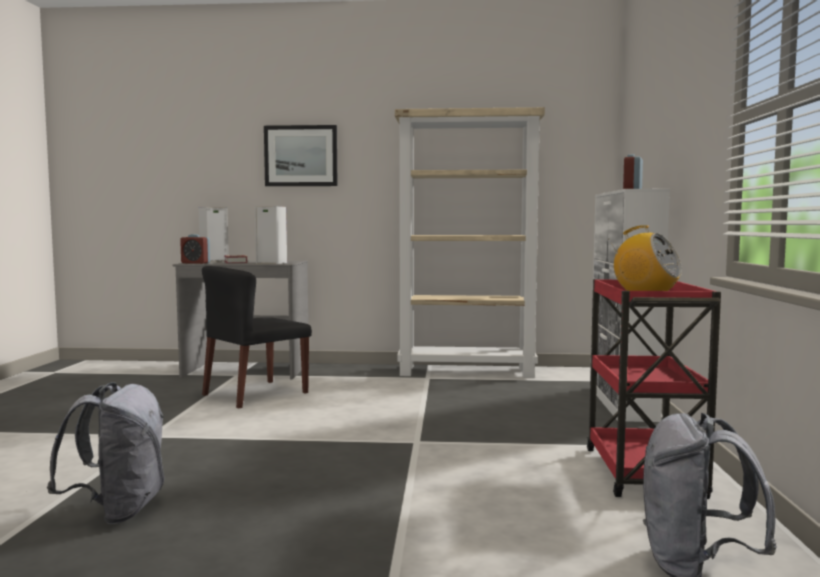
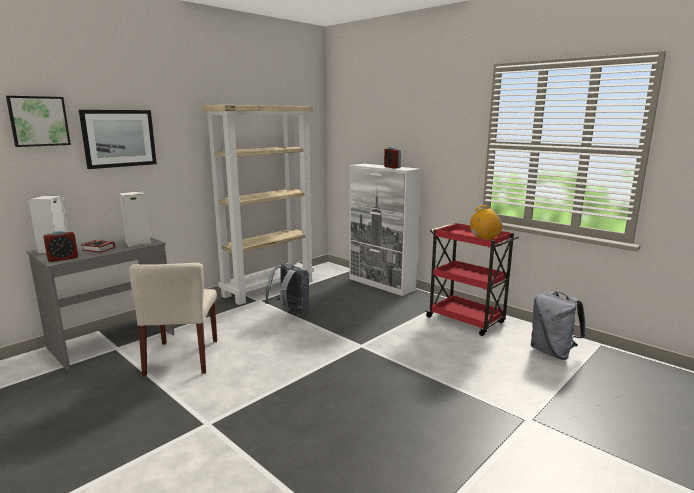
camera: 50 degrees left, 10 degrees up
(118, 511) = (345, 472): grey backpack -> grey backpack (290, 315)
(229, 137) = (38, 121): none -> picture
(255, 394) = (182, 357): black chair -> beige chair

